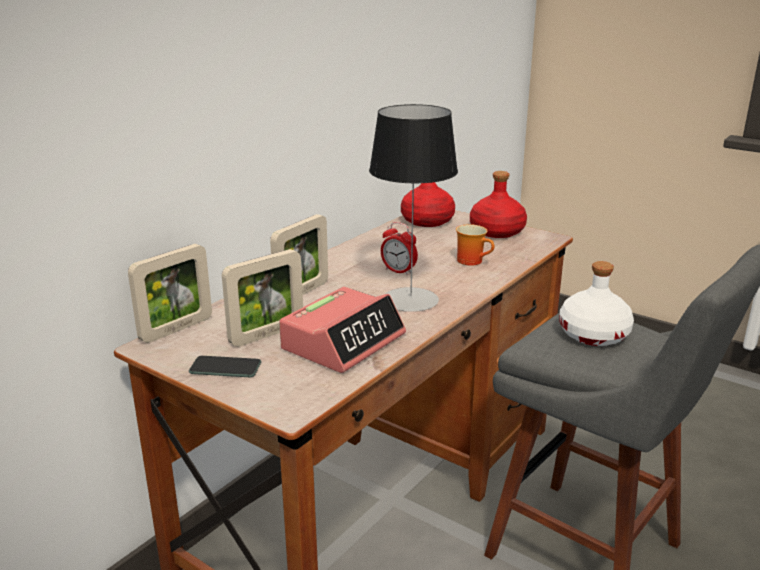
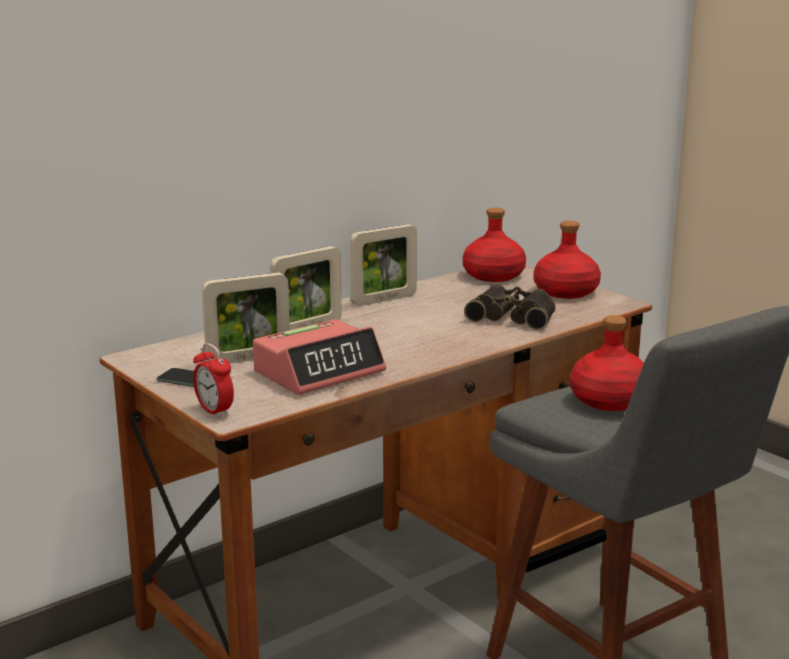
camera: 15 degrees right, 5 degrees down
(176, 329) = (166, 346): picture frame -> picture frame (384, 300)
(398, 271) = (423, 319): alarm clock -> alarm clock (214, 411)
(410, 300) = (415, 344): table lamp -> none
(473, 261) = (513, 317): mug -> binoculars
(594, 334) = (610, 400): white bottle -> red bottle

